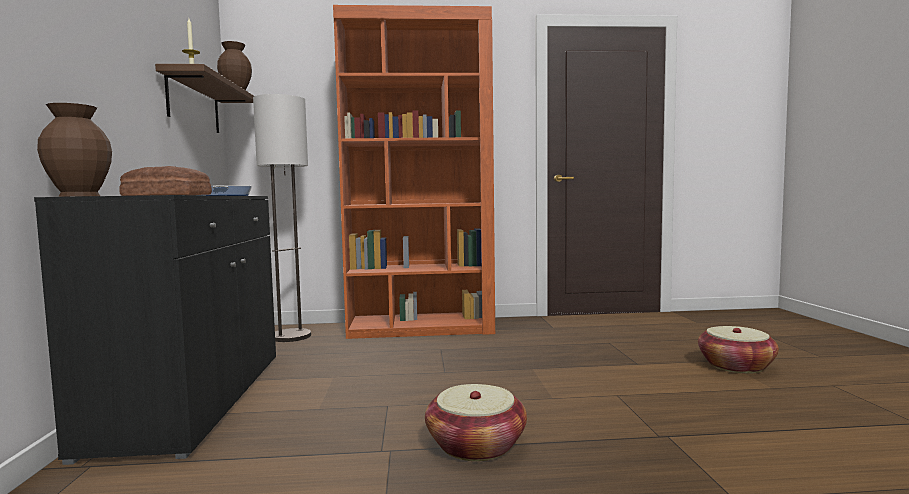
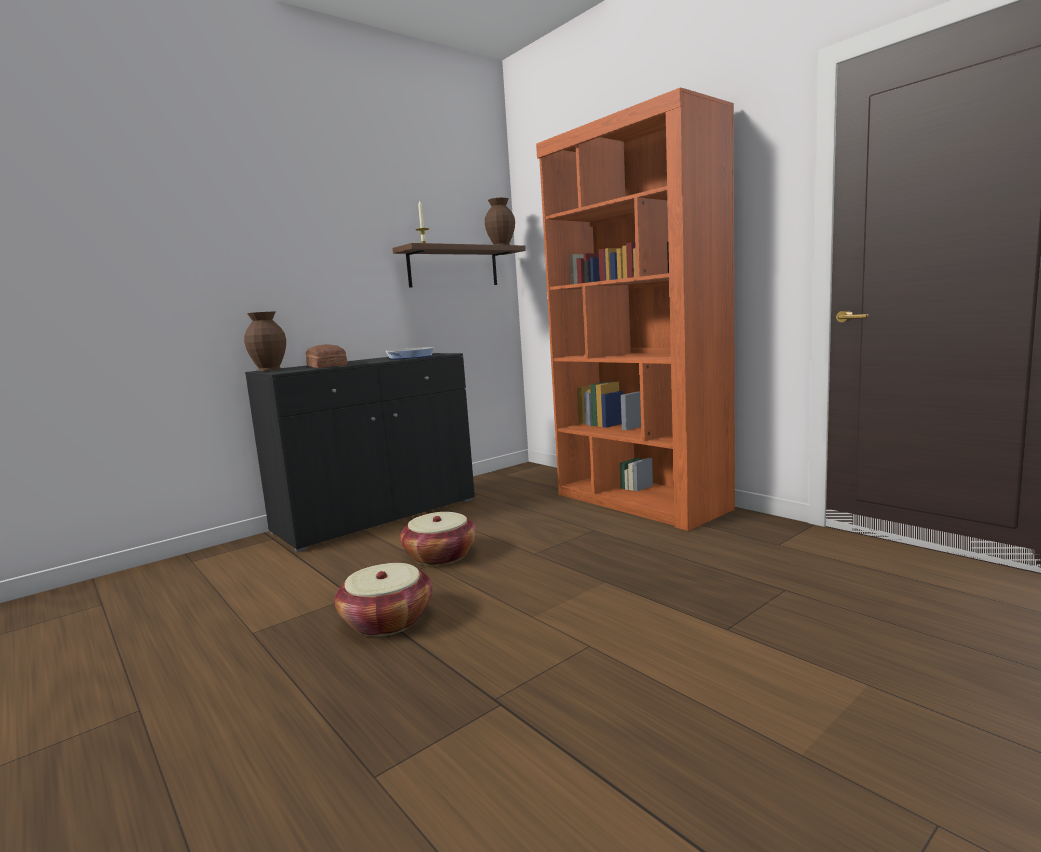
camera: 55 degrees right, 5 degrees up
(290, 336) = (532, 481): floor lamp -> none
(736, 366) = (861, 703): basket -> basket (440, 556)

